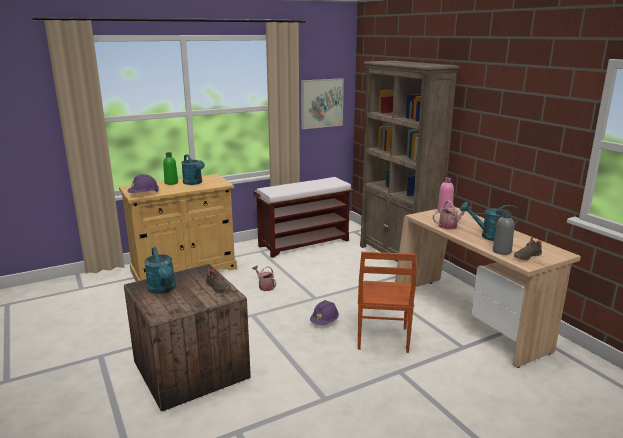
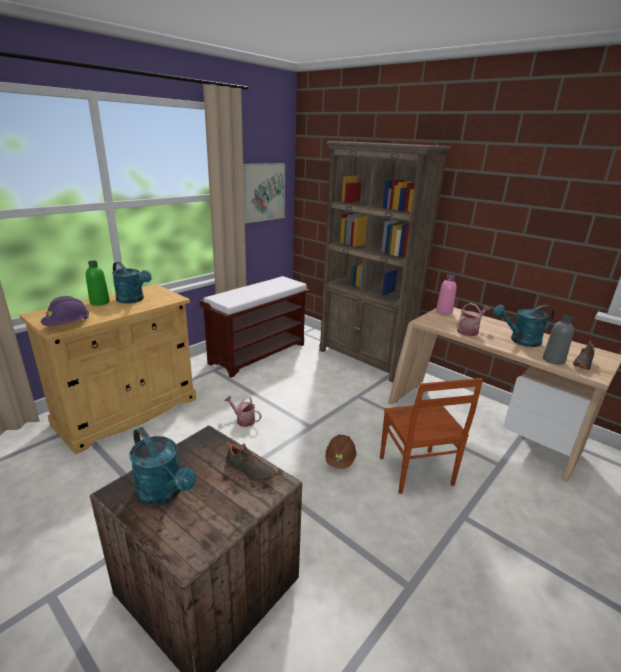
camera: 20 degrees left, 5 degrees up
(324, 322) = (340, 460): purple hard hat -> brown hard hat

